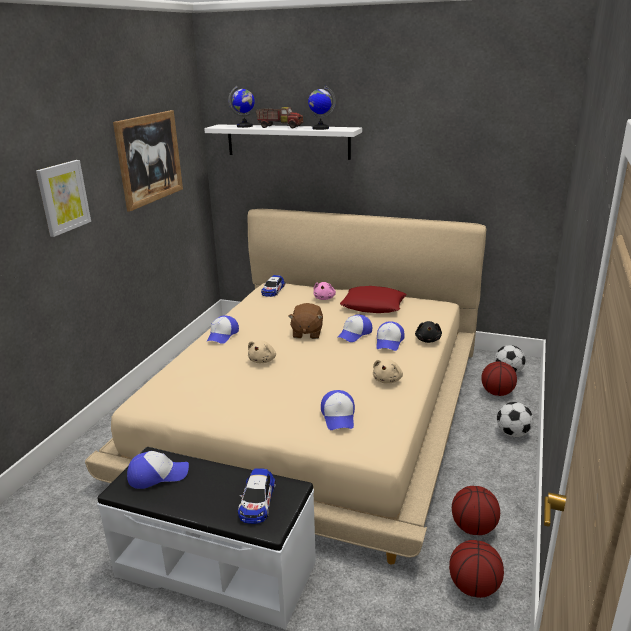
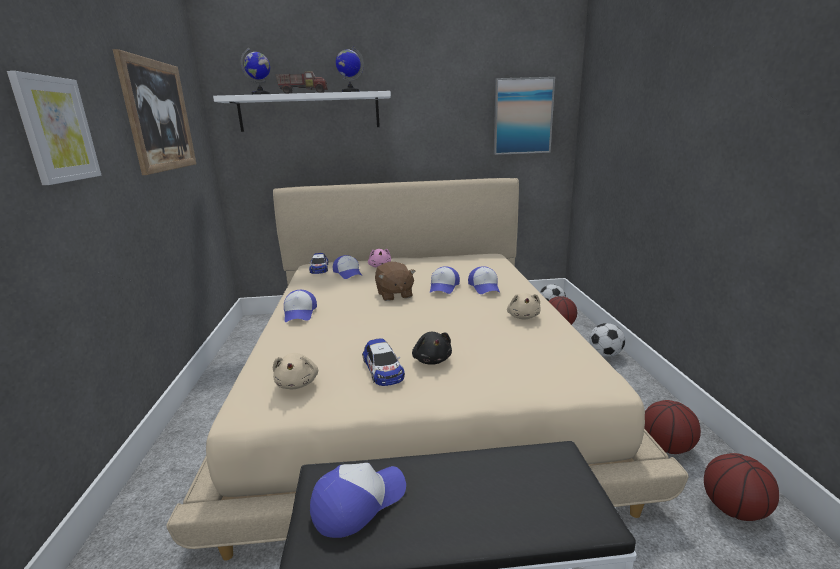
camera: 25 degrees left, 5 degrees down
(257, 501) = (540, 489): toy car -> toy car (383, 369)
(263, 360) = (375, 326): beige plush toy -> beige plush toy (298, 383)
(339, 416) = (520, 359): cap -> cap (348, 273)
(373, 305) = (433, 264): red pillow -> none
(428, 340) = (515, 280): black plush toy -> black plush toy (432, 360)
(503, 159) = (522, 116): none -> picture

